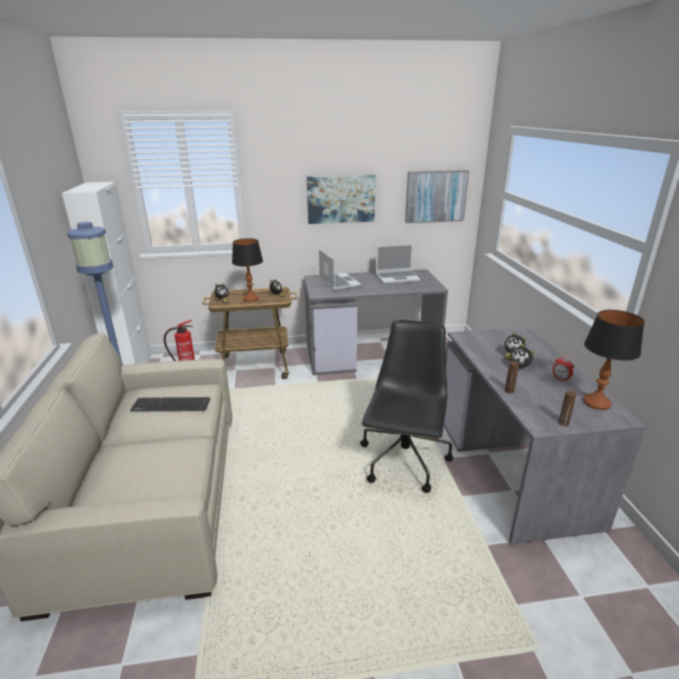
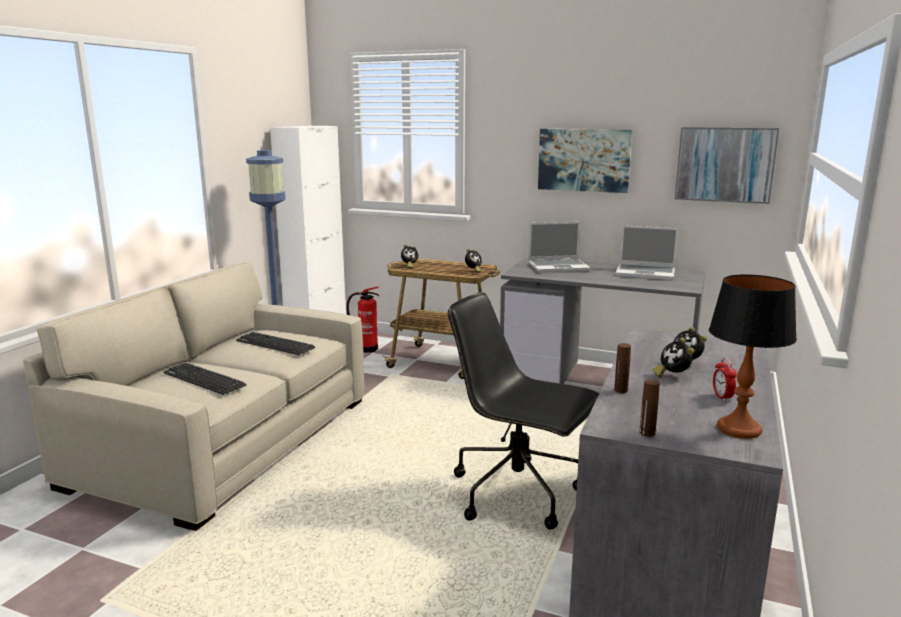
camera: 30 degrees right, 10 degrees down
(150, 464) = (204, 379): none -> keyboard
(251, 299) = (441, 269): table lamp -> none
(338, 282) = (559, 267): laptop -> laptop turned 75 degrees clockwise
(404, 462) = (519, 493): black office chair -> black office chair turned 105 degrees counterclockwise

